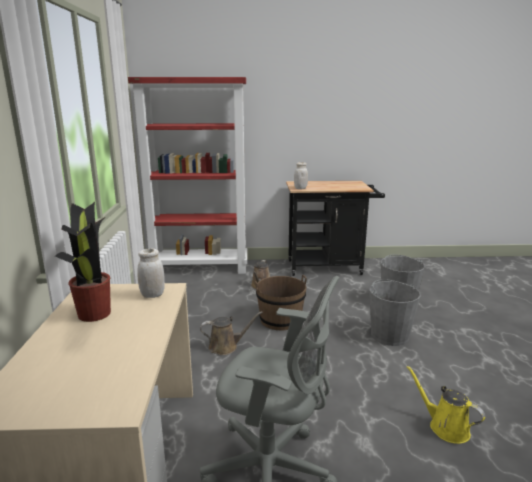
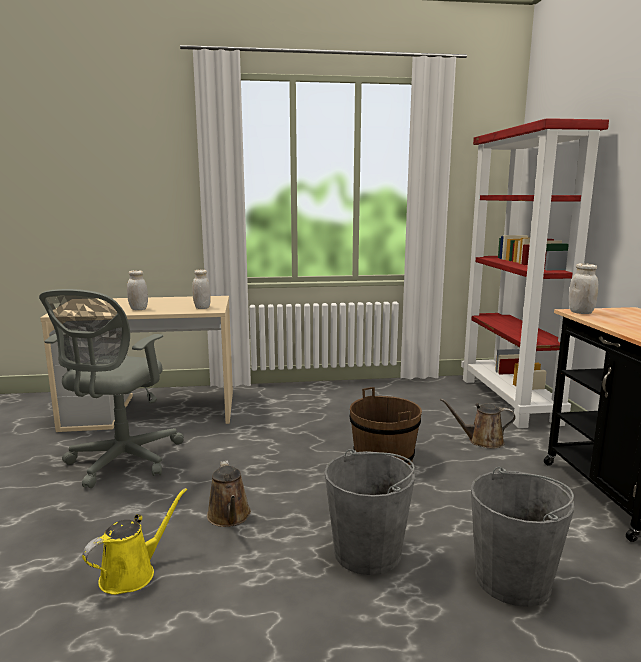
camera: 85 degrees right, 5 degrees down
(95, 313) = (177, 301): potted plant -> none
(131, 336) = (138, 309): none -> white jar
(226, 346) = (310, 430): brown watering can -> brown watering can (229, 517)

